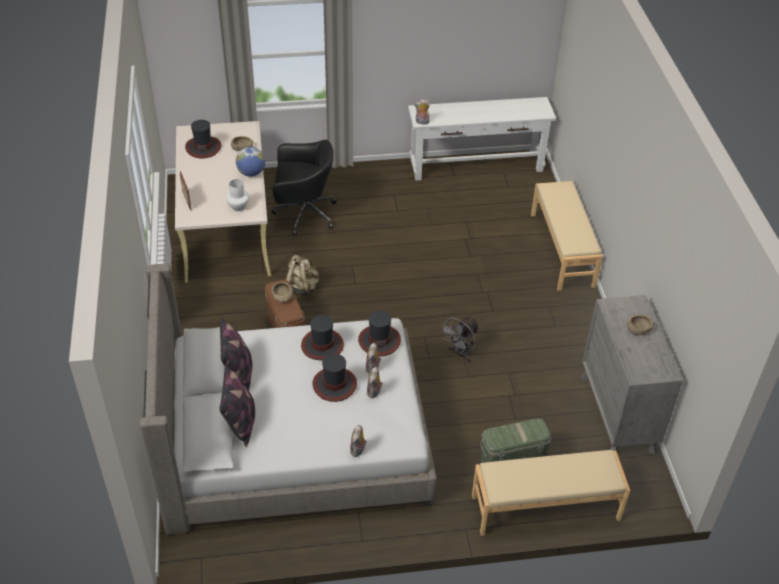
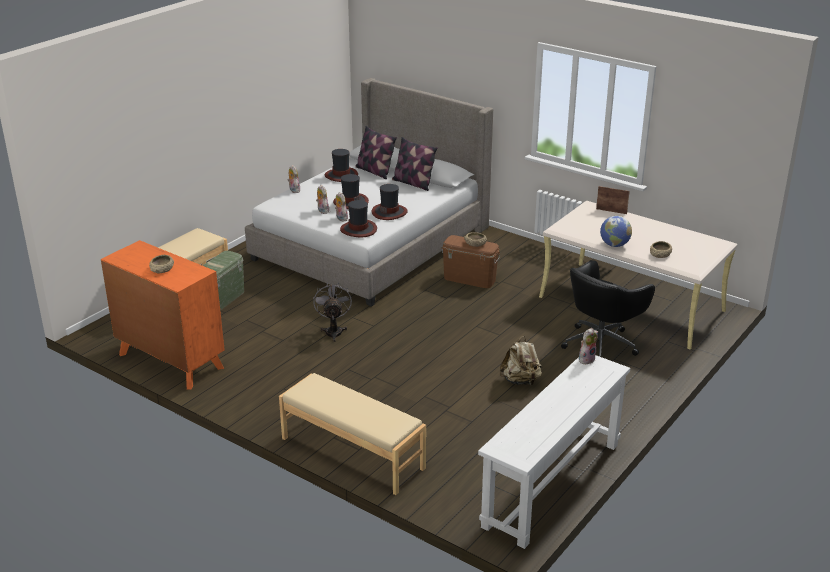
camera: 135 degrees right, 15 degrees down
(203, 147) = (682, 240): hat -> hat (341, 175)
(239, 206) = (574, 225): white vase -> none
(302, 287) = (506, 303): beige backpack -> beige backpack (521, 381)
(617, 414) = (170, 361): grey dresser -> orange dresser

